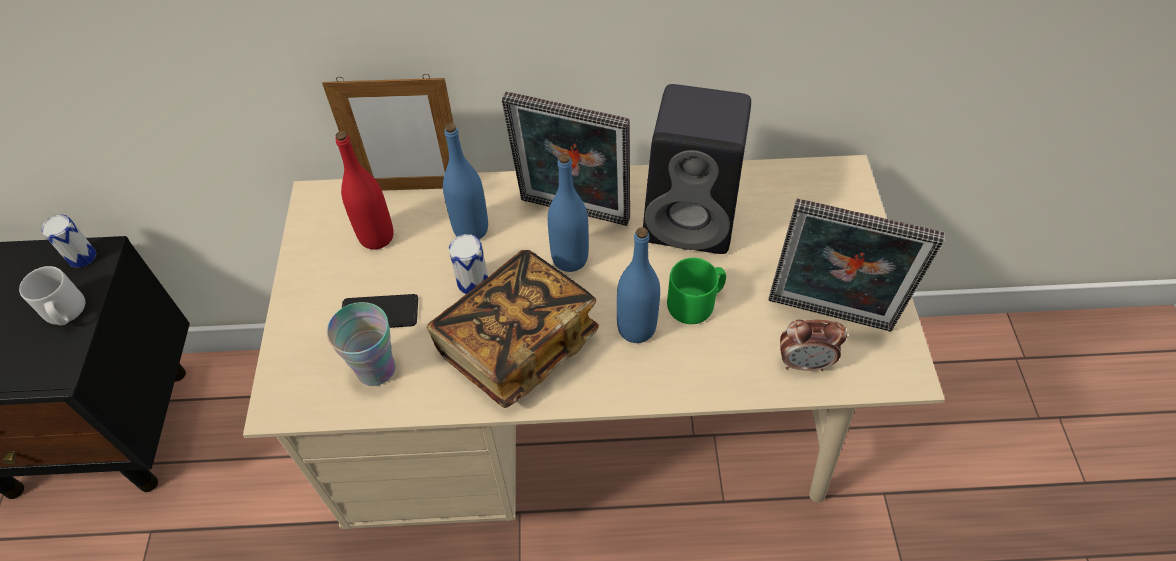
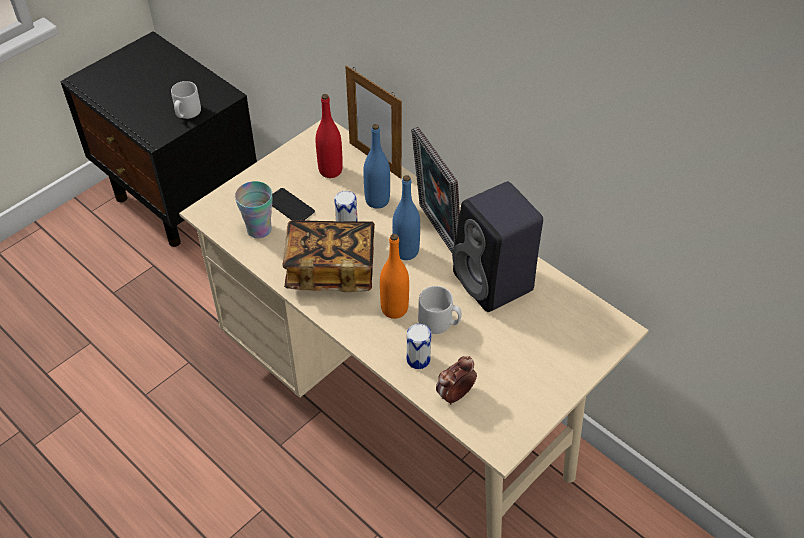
camera: 45 degrees right, 5 degrees down
(82, 257) = (219, 92): can -> can (418, 359)
(636, 328) = (394, 309): blue bottle -> orange bottle
(695, 303) = (439, 322): green mug -> grey mug
(804, 363) = (455, 395): alarm clock -> alarm clock turned 90 degrees clockwise
(828, 318) = (498, 387): picture frame -> none

